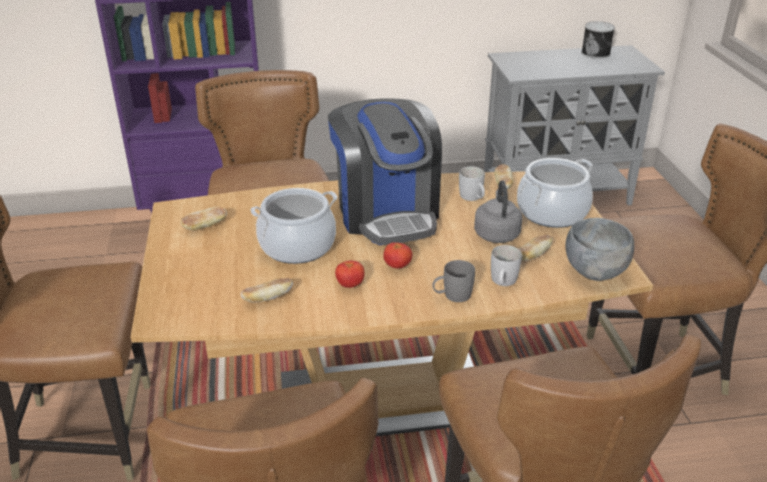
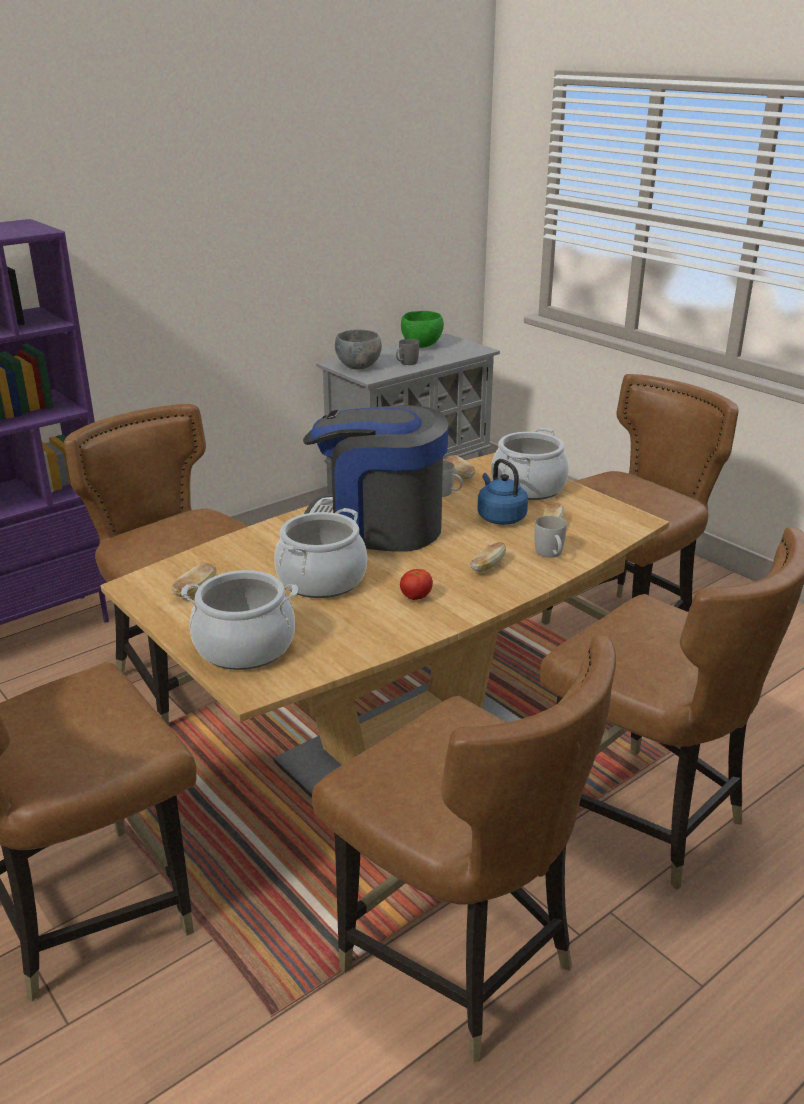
camera: 30 degrees left, 5 degrees down
(188, 284) = (245, 647): none -> cooking pot
(268, 298) = (347, 633): bread -> bread (487, 566)
(387, 213) = (377, 527): coffee machine -> coffee machine turned 150 degrees clockwise
(397, 266) = (442, 568): tomato -> none
(452, 296) = (520, 578): grey mug -> grey mug (406, 363)
(496, 233) = (500, 517): grey kettle -> blue kettle
(595, 272) = (615, 524): grey bowl -> grey bowl (358, 366)
(596, 53) = (422, 345): can -> green bowl

